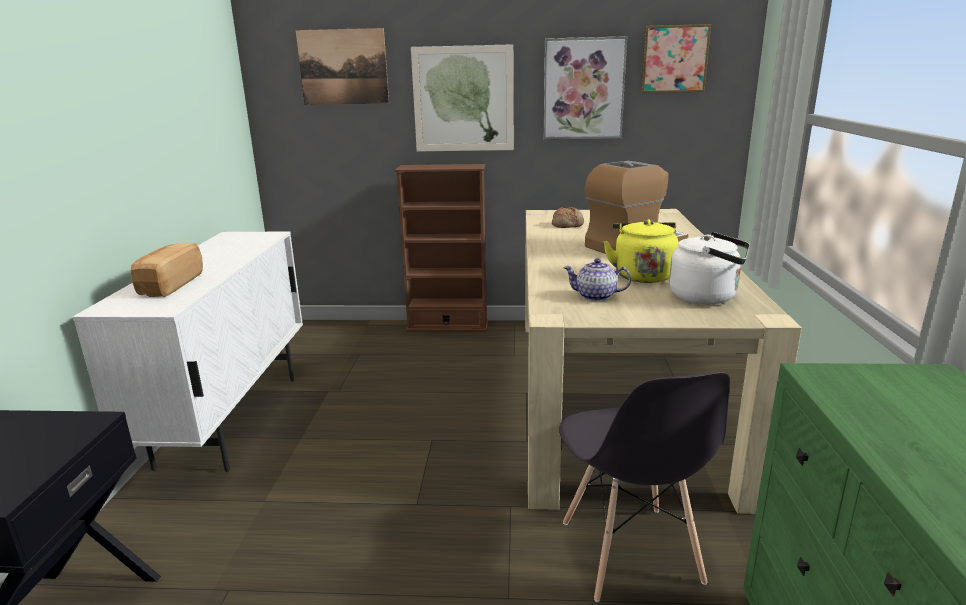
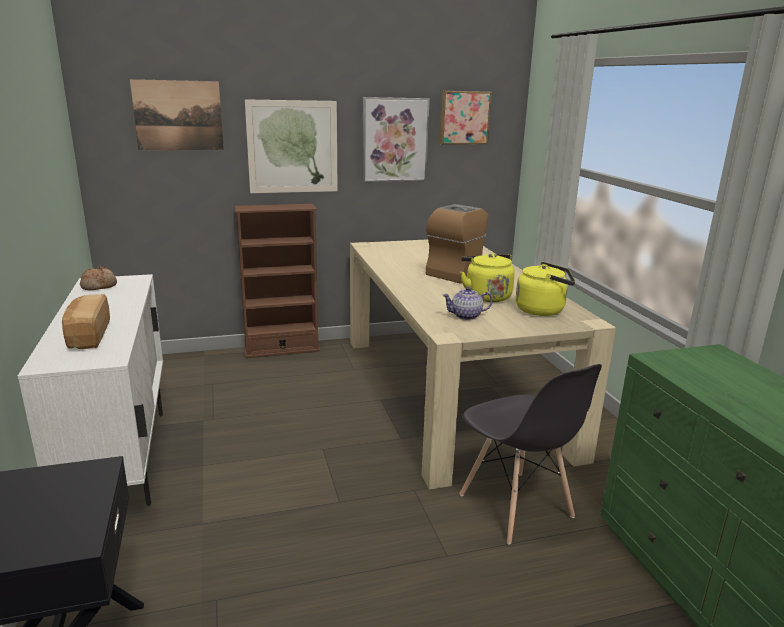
camera: 20 degrees left, 0 degrees up
(567, 225) = (396, 255): bread -> bread (99, 286)
(707, 297) = (543, 310): white kettle -> yellow kettle

